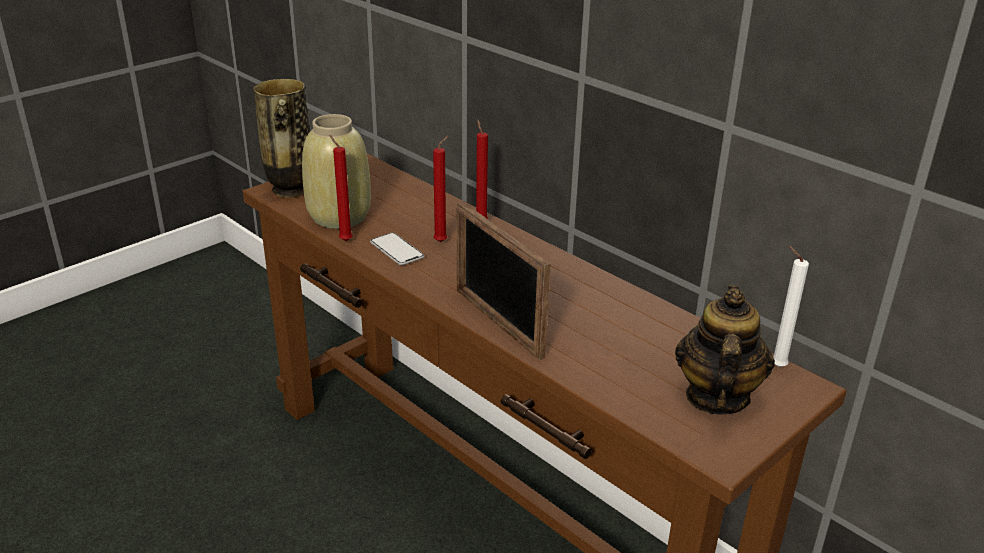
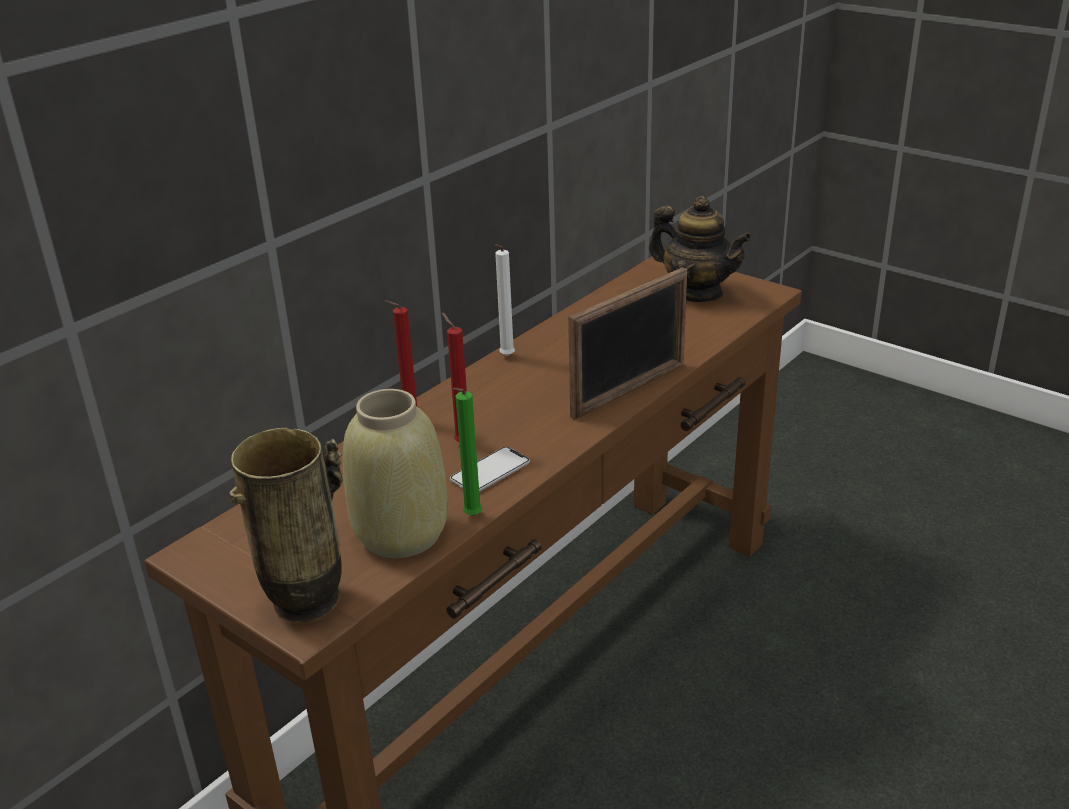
camera: 95 degrees left, 0 degrees up
(344, 240) = (470, 517): red candle -> green candle
(716, 396) = (697, 293): teapot -> teapot turned 150 degrees counterclockwise
(775, 366) = (643, 271): white candle -> white candle (506, 357)

